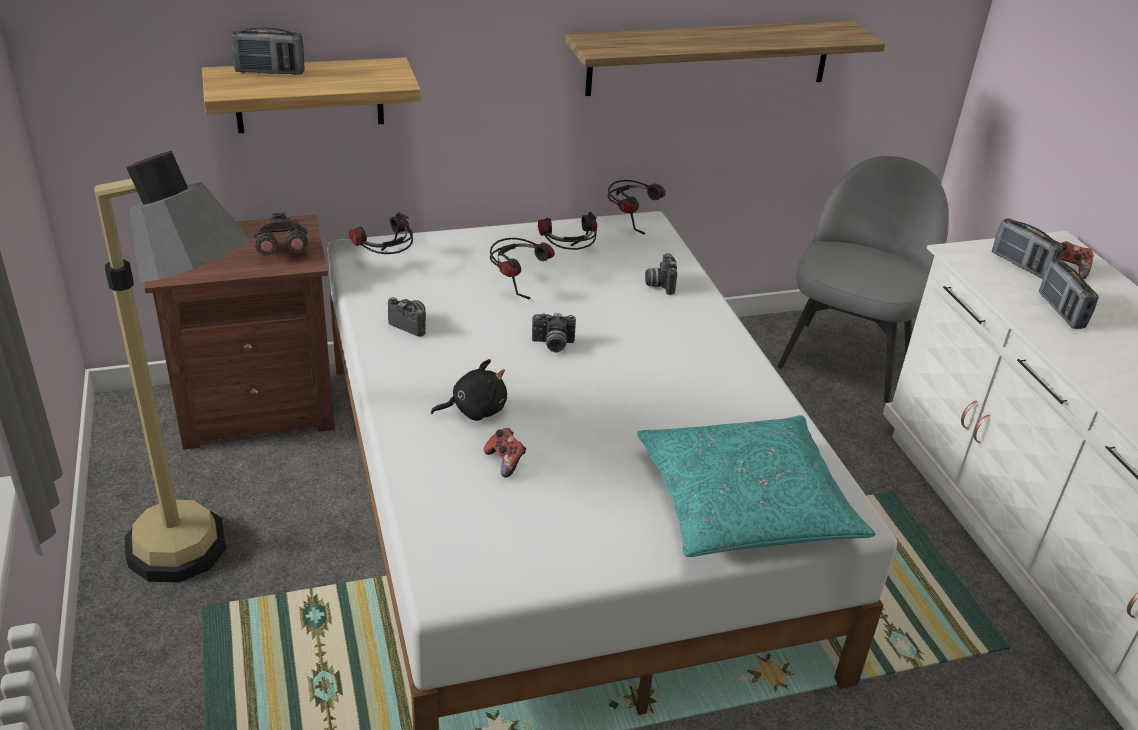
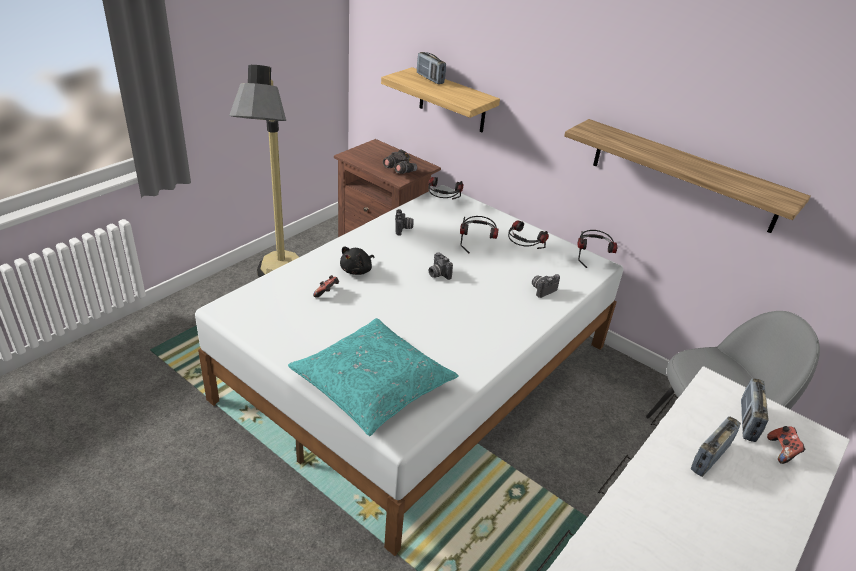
camera: 55 degrees right, 0 degrees up
(475, 410) = (357, 270): black plush toy -> black plush toy turned 90 degrees clockwise

